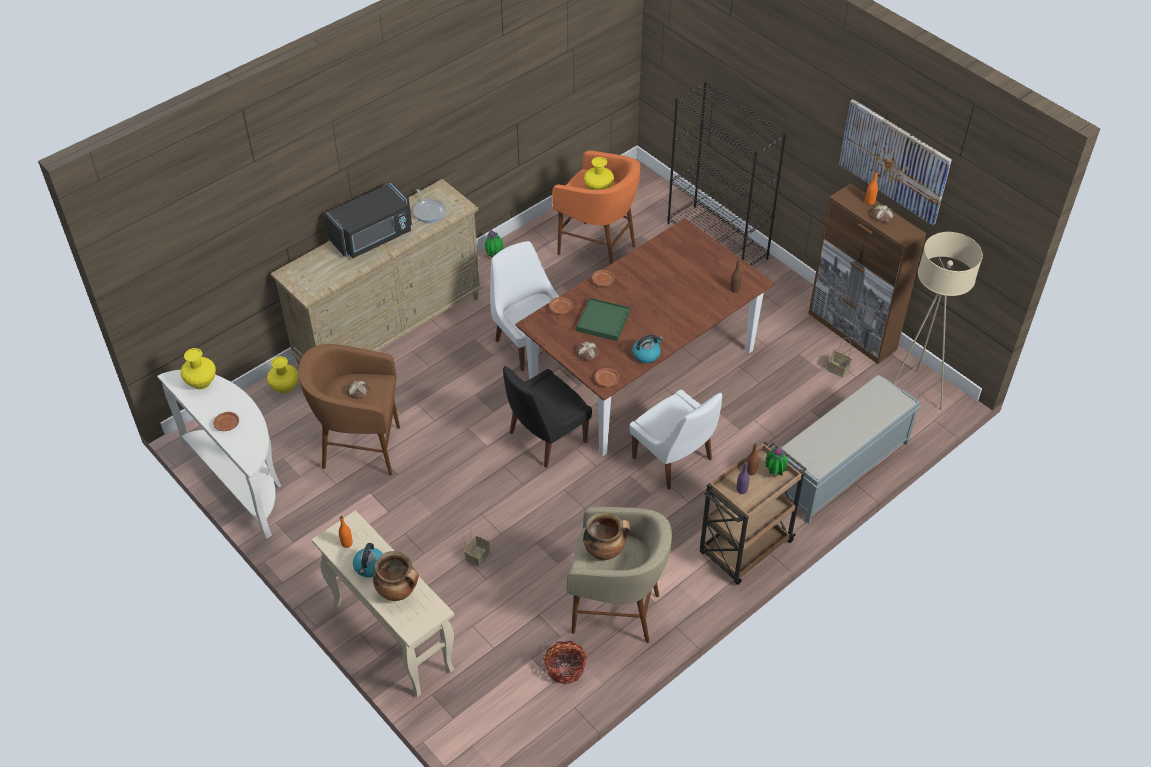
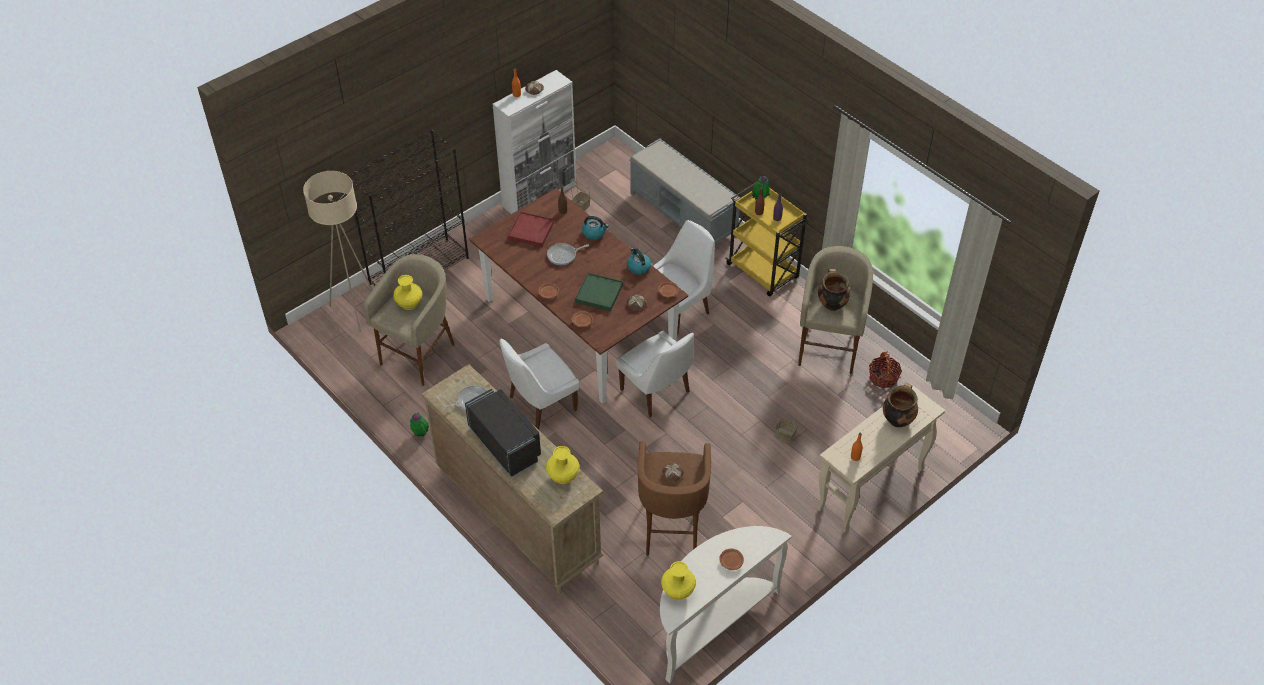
camera: 90 degrees left, 0 degrees up
(285, 387) = (592, 600): yellow vase -> yellow vase (562, 477)
(369, 567) = (876, 440): kettle -> kettle (594, 233)
(545, 438) = (656, 392): black chair -> white chair
(597, 249) = (419, 355): orange stool -> beige stool
(662, 291) = (563, 255): none -> frying pan
(699, 264) = (531, 231): none -> red tray
(744, 549) = (763, 272): brown cart -> yellow cart
(852, 332) = (540, 195): brown cabinet -> white cabinet
(894, 161) = (513, 52): picture -> none
(913, 393) = (608, 168): beige floor lamp -> beige floor lamp (355, 312)

